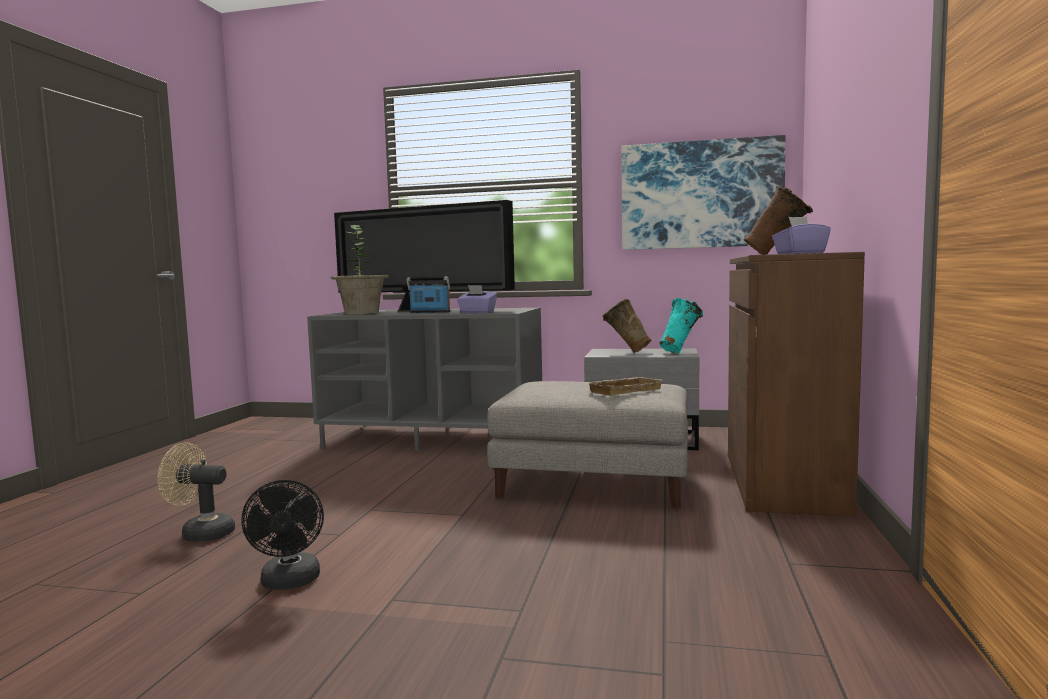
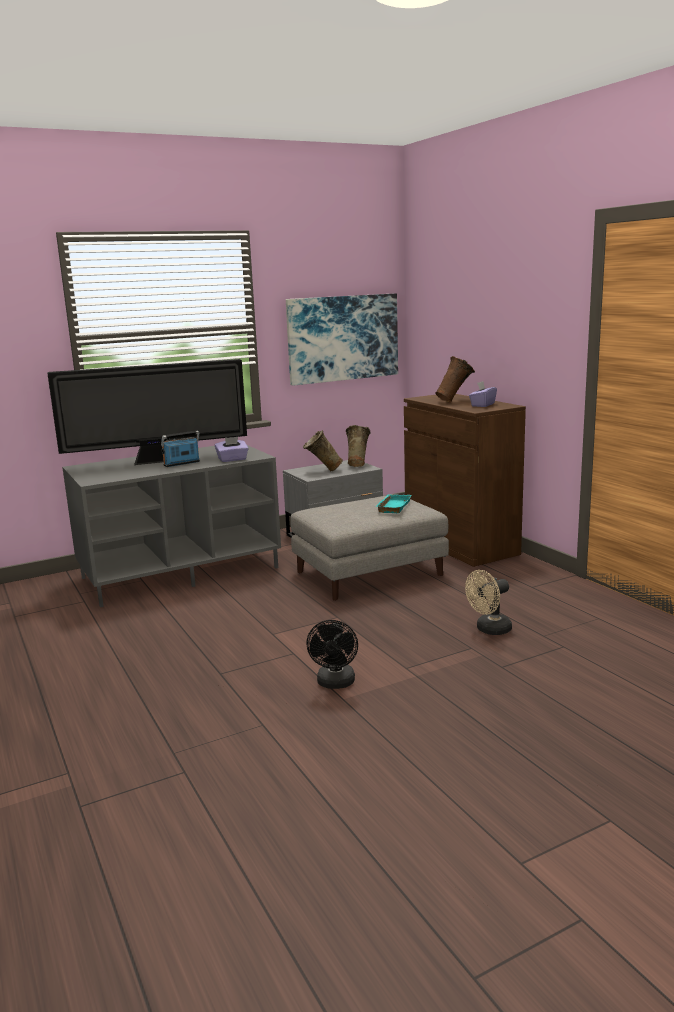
camera: 40 degrees left, 10 degrees up
(200, 533) = (196, 688): beige fan -> beige fan (489, 630)
(290, 583) = (335, 684): black fan -> black fan turned 60 degrees clockwise
(361, 313) = (119, 474): potted plant -> none
(624, 390) = (392, 506): beige tray -> turquoise tray
(681, 352) = (357, 465): turquoise vase -> beige vase

